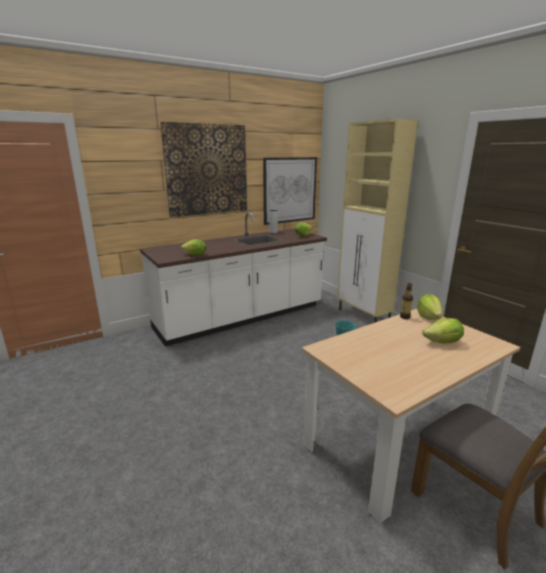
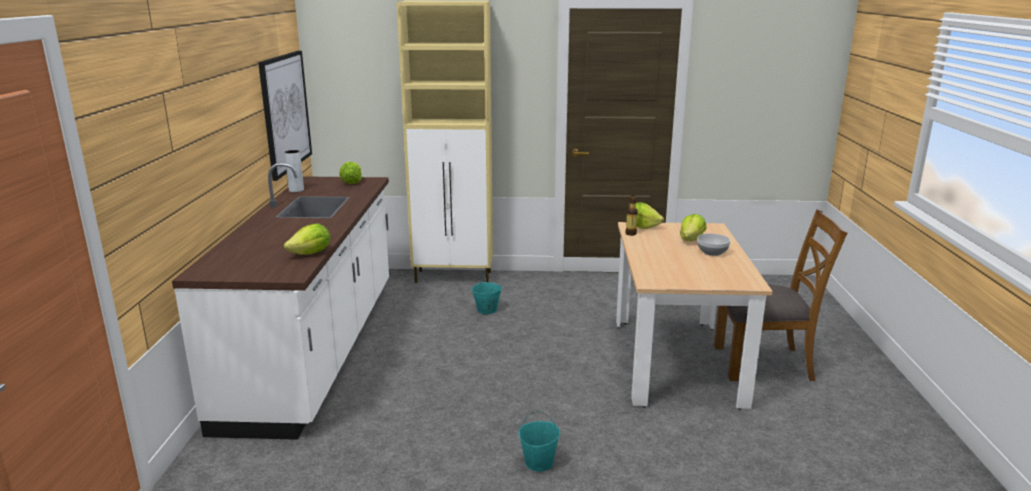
camera: 55 degrees left, 0 degrees up
(200, 427) = (539, 462): none -> turquoise bucket
(207, 170) = (212, 98): picture -> none
(433, 359) = (712, 252): none -> bowl

